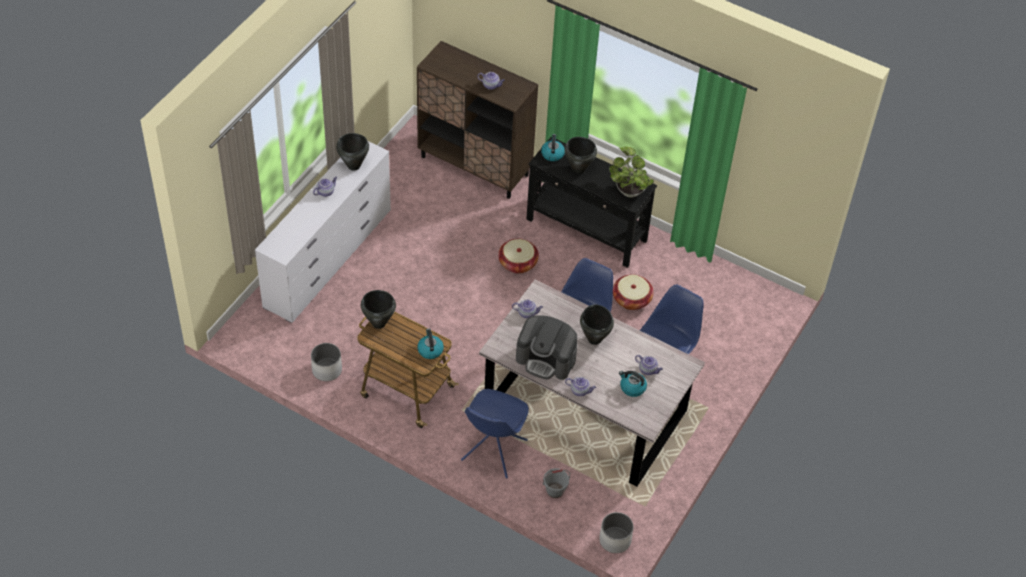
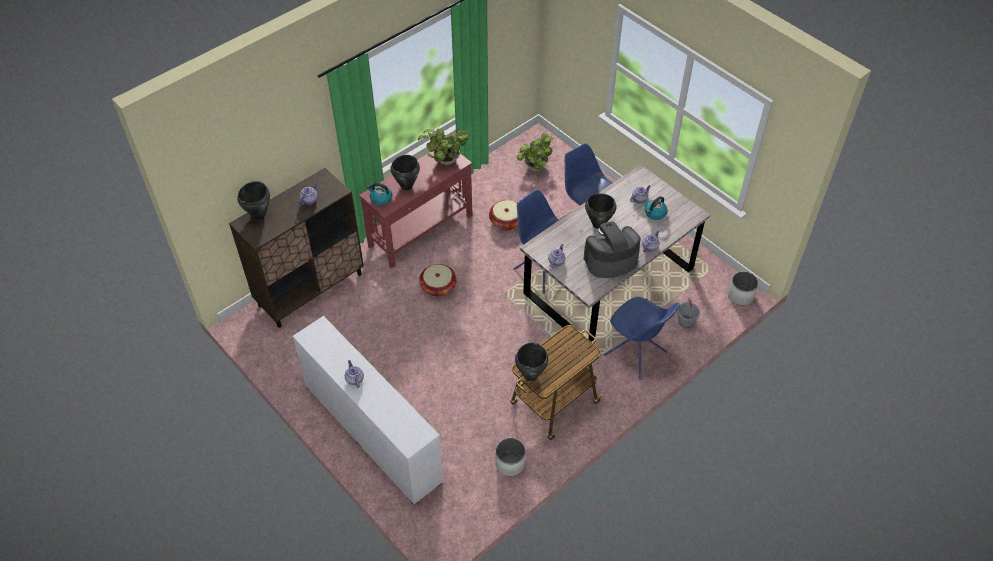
camera: 70 degrees left, 0 degrees up
(354, 166) = (330, 348): black cooking pot -> black cooking pot (259, 215)
(430, 350) = (574, 342): kettle -> none
(546, 359) = (610, 260): coffee machine -> coffee machine turned 150 degrees counterclockwise
(586, 230) = (421, 231): black console table -> red console table
(725, 306) = (534, 168): none -> potted plant

